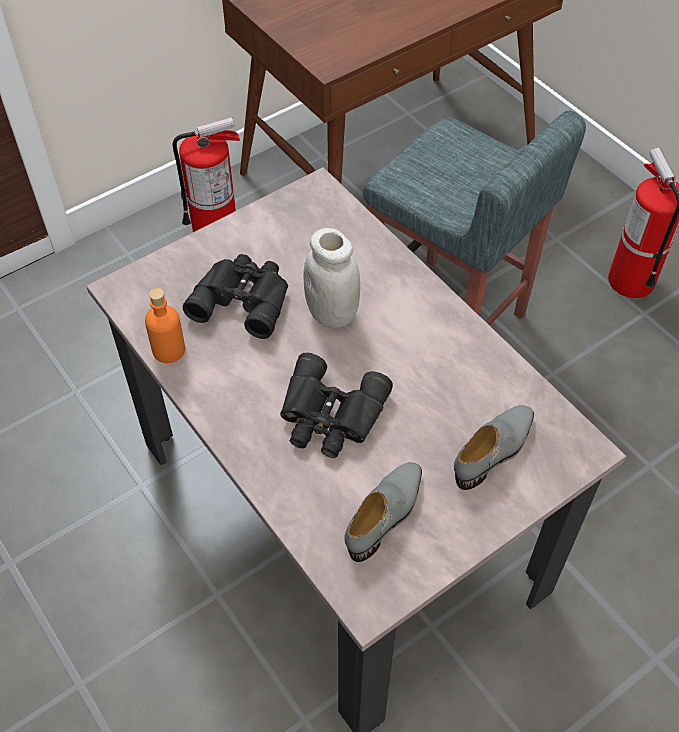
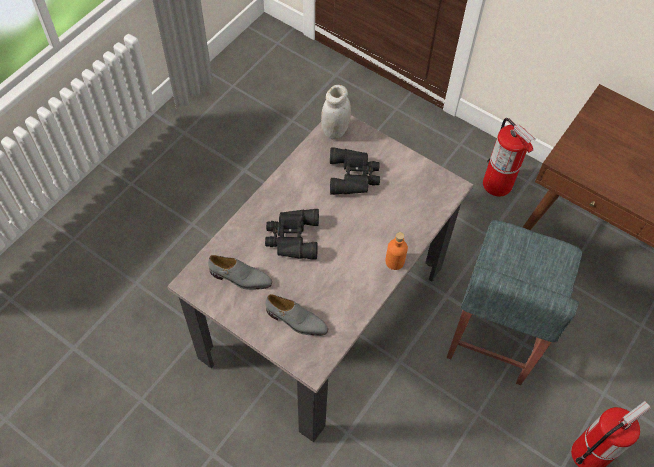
camera: 70 degrees right, 5 degrees up
(169, 350) = (307, 154): orange bottle -> orange bottle (394, 261)
(332, 314) = (360, 220): white jar -> white jar (335, 131)

